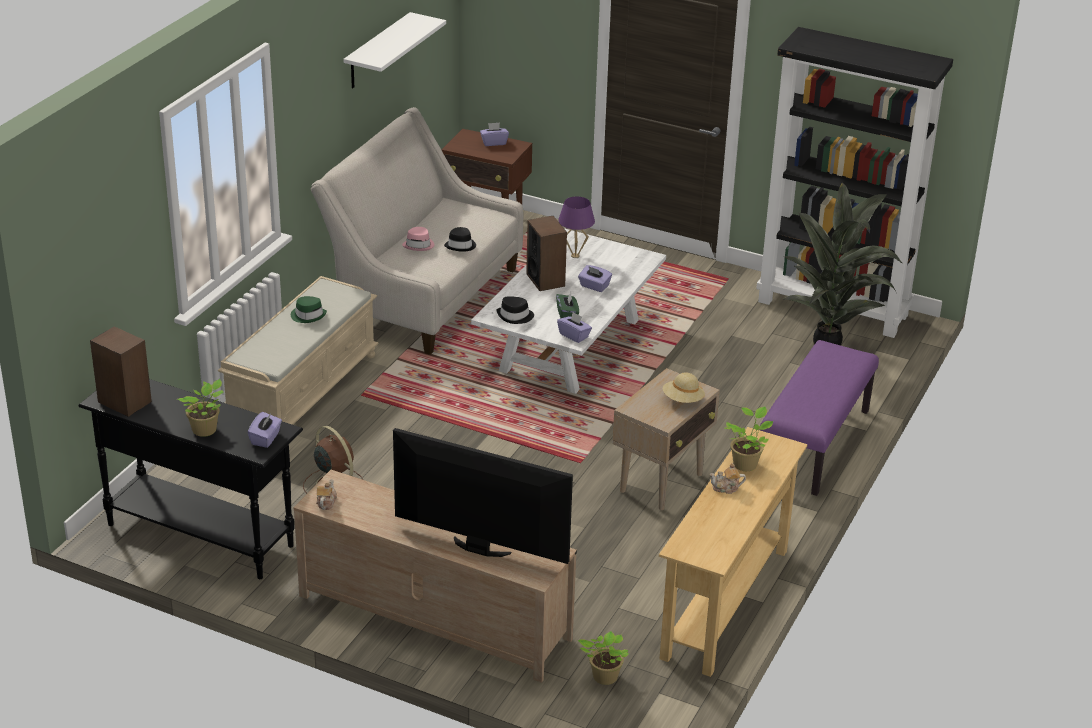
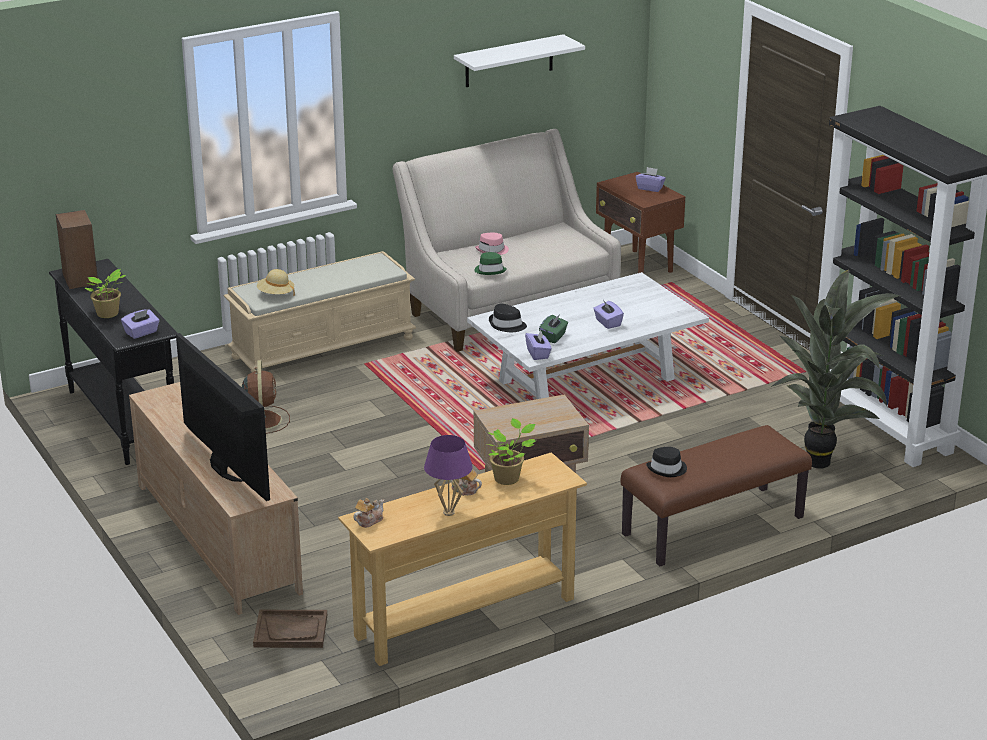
camera: 35 degrees right, 5 degrees down
(308, 315) = (334, 275): green hat -> green hat (490, 270)
(326, 502) = (155, 399): teapot -> teapot (369, 521)
(460, 245) = (527, 260): black hat -> black hat (667, 469)
(545, 280) = (571, 306): speaker -> none
(575, 256) = (622, 296): purple table lamp -> purple table lamp (448, 512)
(603, 677) = (291, 631): potted plant -> brown tray
(683, 400) = (543, 422): beige hat -> beige hat (276, 294)
(815, 445) = (713, 527): purple bench -> brown bench

